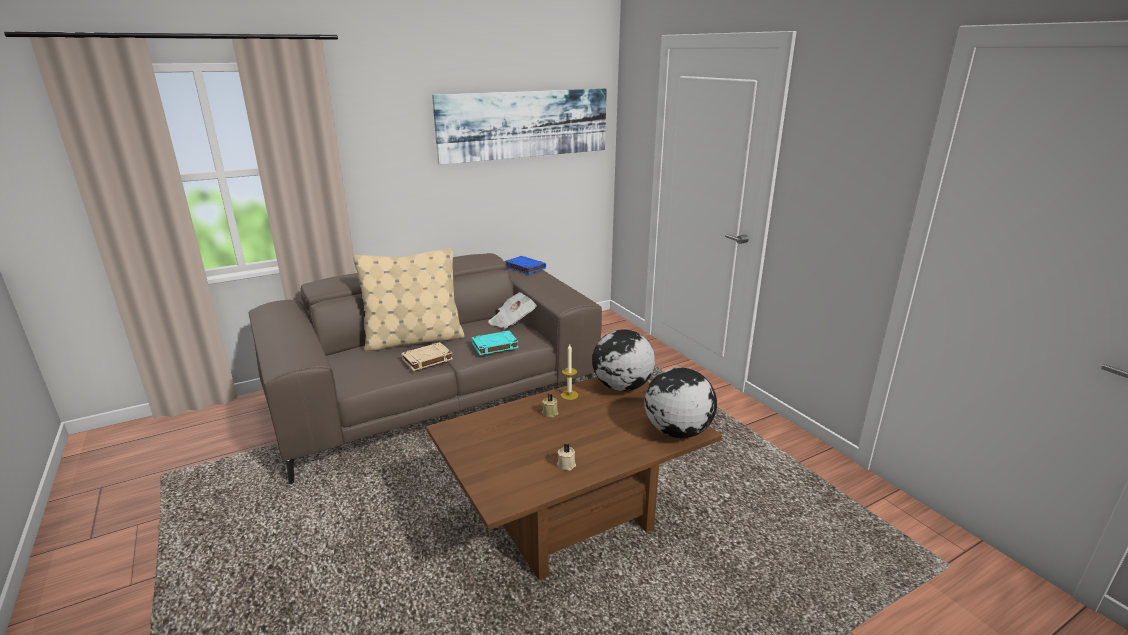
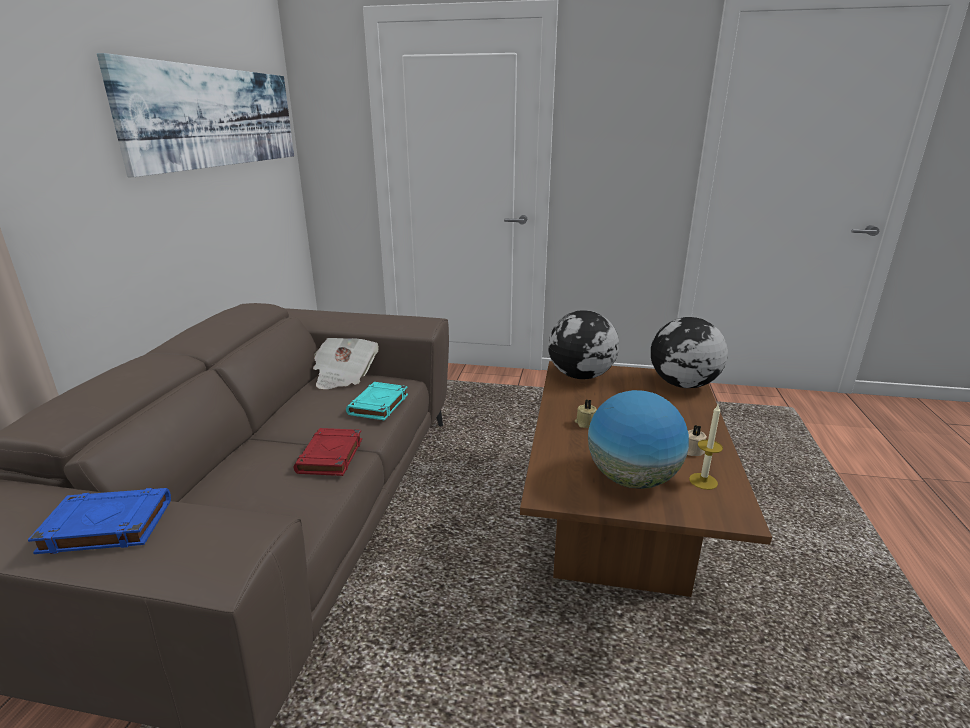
camera: 50 degrees left, 0 degrees up
(414, 339) = (258, 447): beige pillow -> none
(426, 359) = (330, 456): beige book -> red book
(497, 451) = (631, 479): none -> globe
(524, 267) = (295, 311): blue book -> blue book (105, 526)
(569, 395) = (563, 402): candle -> candle (703, 481)

